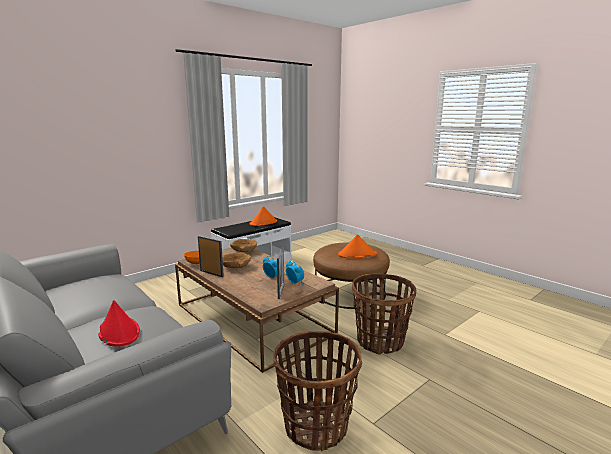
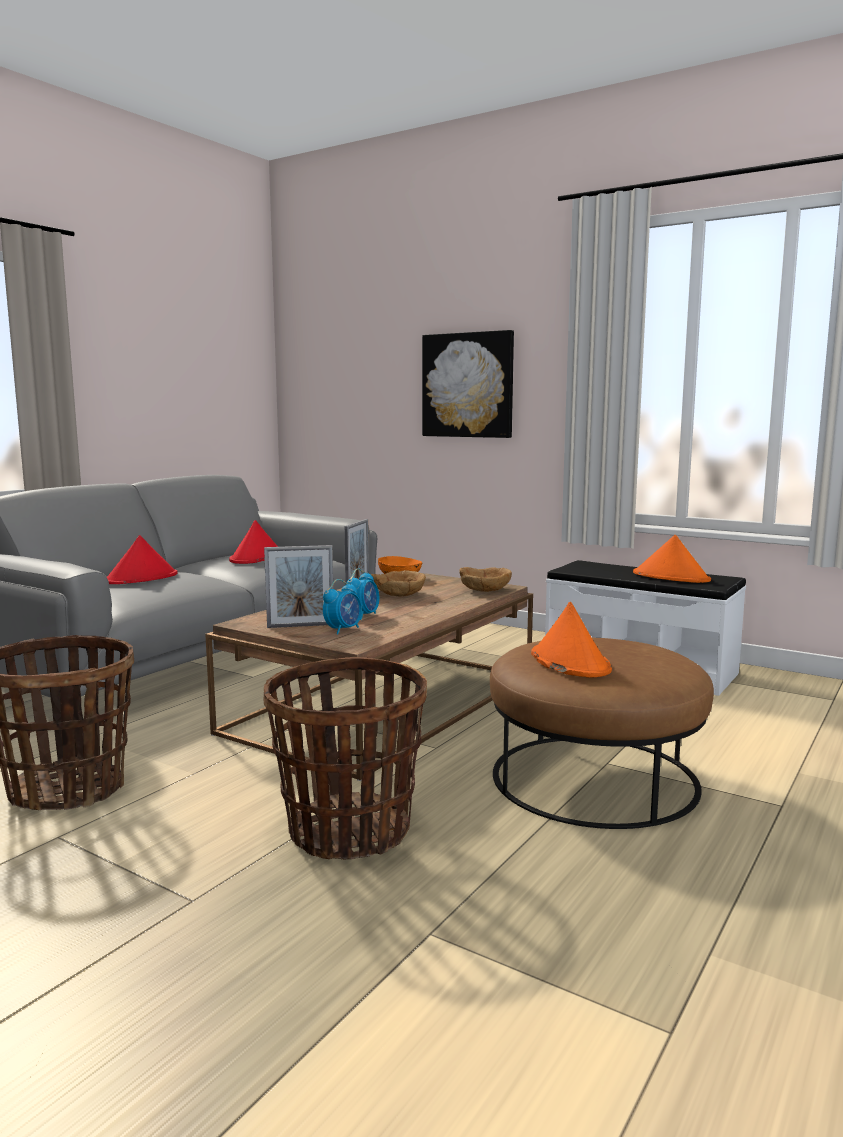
camera: 75 degrees right, 5 degrees down
(97, 291) = (257, 558): none -> red hat
(122, 148) = (468, 385): none -> picture

